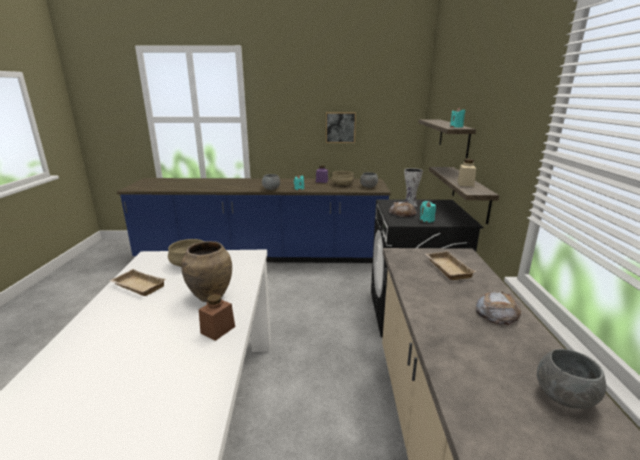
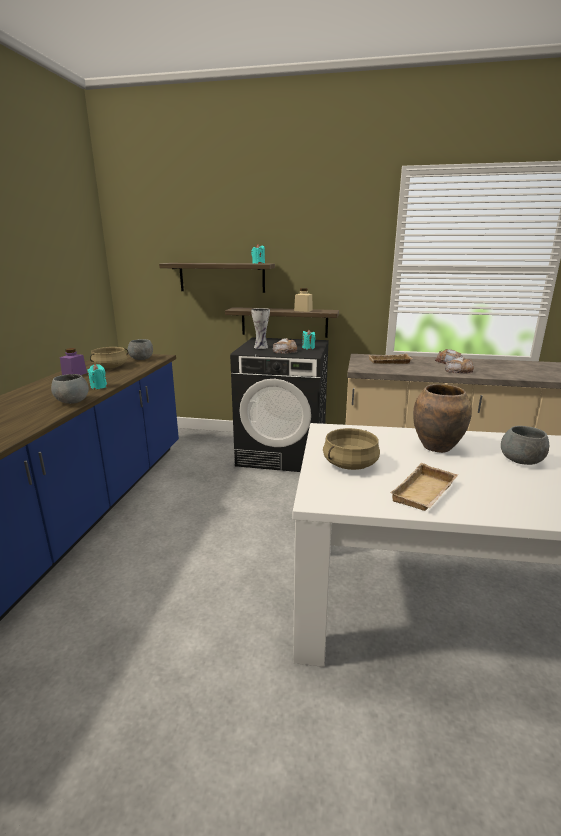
camera: 80 degrees left, 0 degrees up
(218, 330) = (496, 442): brown jar -> none
(340, 127) = (35, 287): picture -> none
(442, 315) = (458, 371): none -> bread
(563, 397) = (519, 364): grey bowl -> grey bowl (521, 461)

